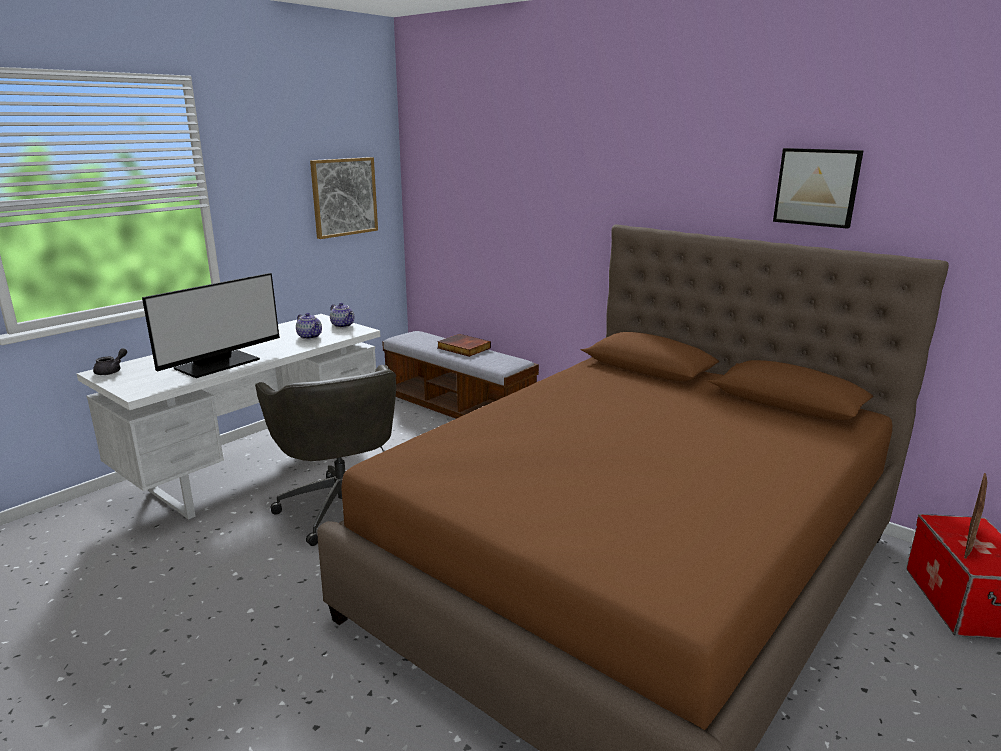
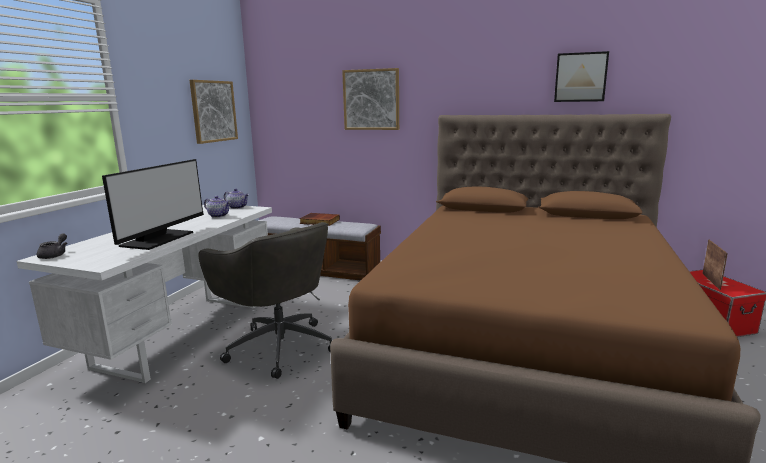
camera: 20 degrees left, 5 degrees down
(536, 192) = (371, 99): none -> picture

